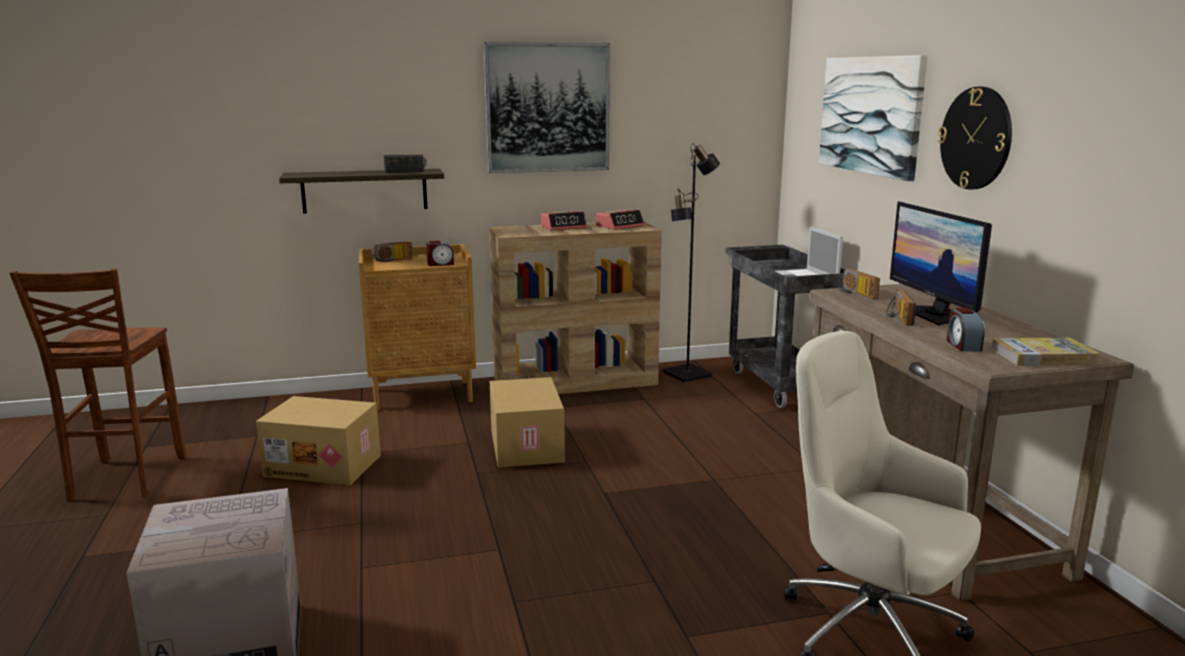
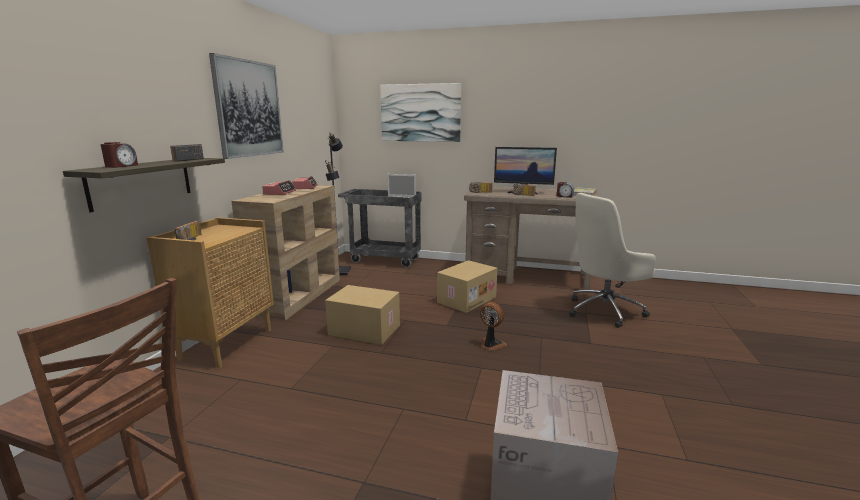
camera: 60 degrees left, 0 degrees up
(324, 465) = (288, 408): cardboard box -> cardboard box (466, 299)
(440, 264) = (240, 231): alarm clock -> alarm clock (121, 166)
(576, 541) = (491, 345): none -> fan
(976, 138) = (499, 119): wall clock -> none

